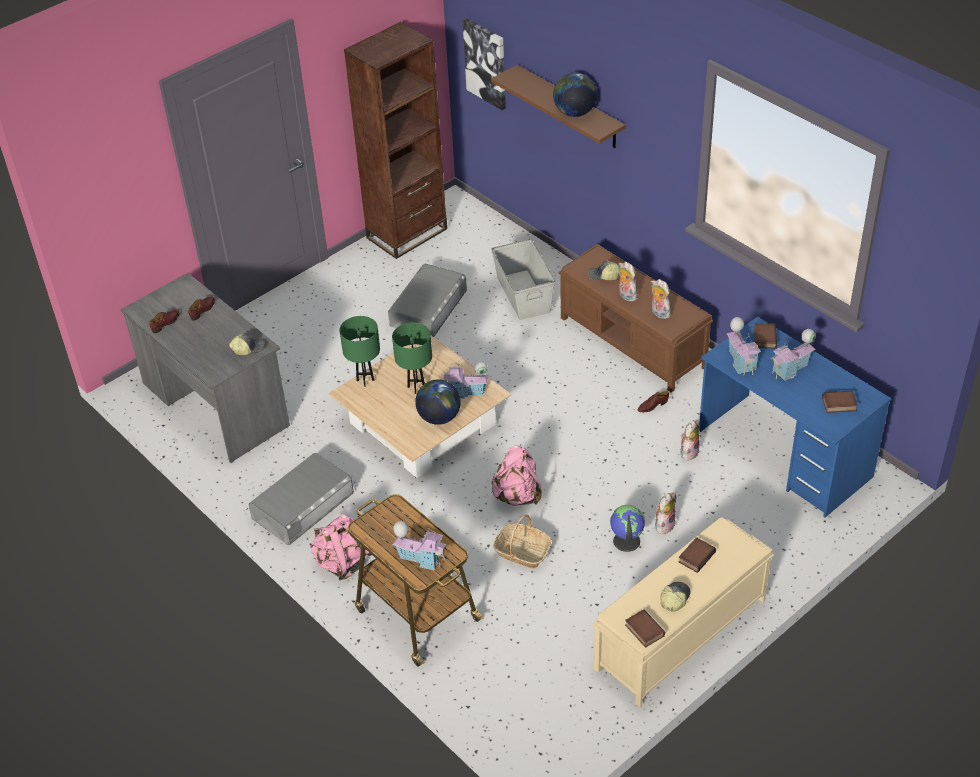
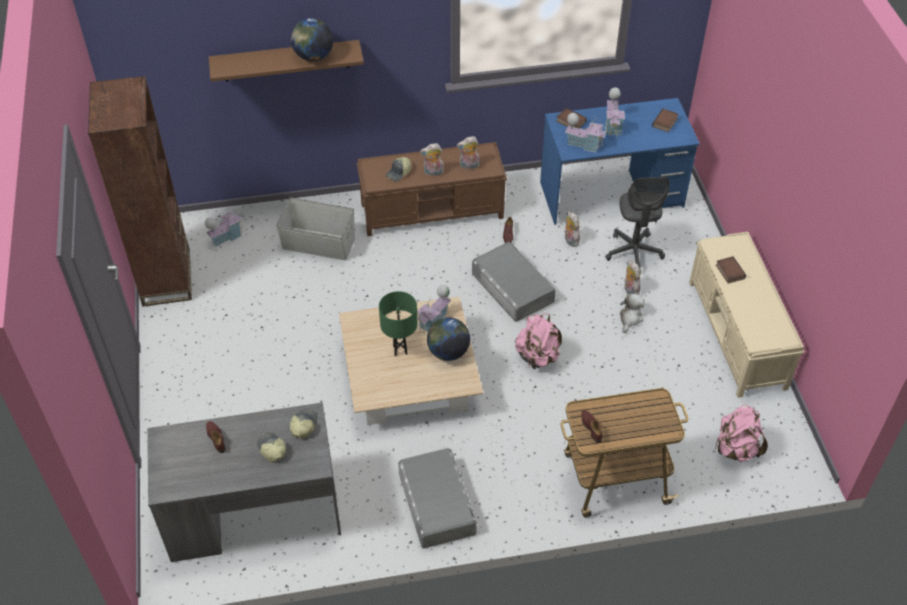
camera: 60 degrees left, 5 degrees up
(166, 323) = (207, 475): brown shoe -> brown shoe (591, 428)
(342, 563) = (524, 504): pink backpack -> pink backpack (736, 449)
(365, 380) = (361, 379): green table lamp -> none
(421, 558) = (649, 419): toy house -> toy house (226, 237)
(428, 308) = (275, 308): grey storage box -> grey storage box (513, 287)
(486, 63) = (164, 77): picture -> none
(522, 552) = (597, 383): basket -> none
(626, 541) = (630, 318): globe -> plush toy
(643, 630) = (780, 334): book -> none
(674, 598) = (760, 303): cap -> cap (271, 449)
(718, 506) = (634, 253): none -> grey office chair

